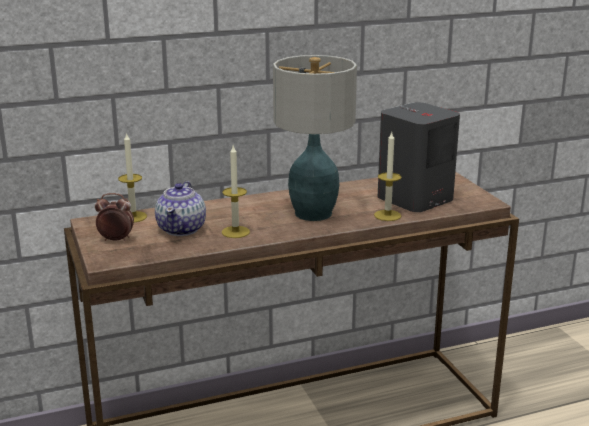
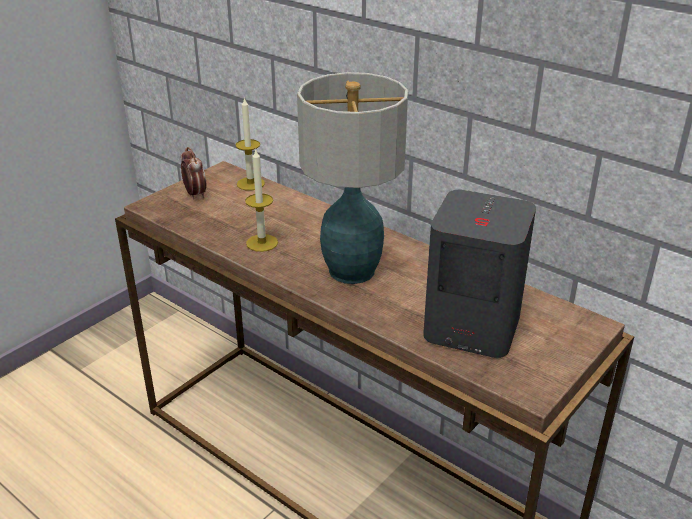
camera: 60 degrees right, 10 degrees up
(182, 229) = (244, 214): teapot -> none
(387, 215) = (397, 321): candle -> none

